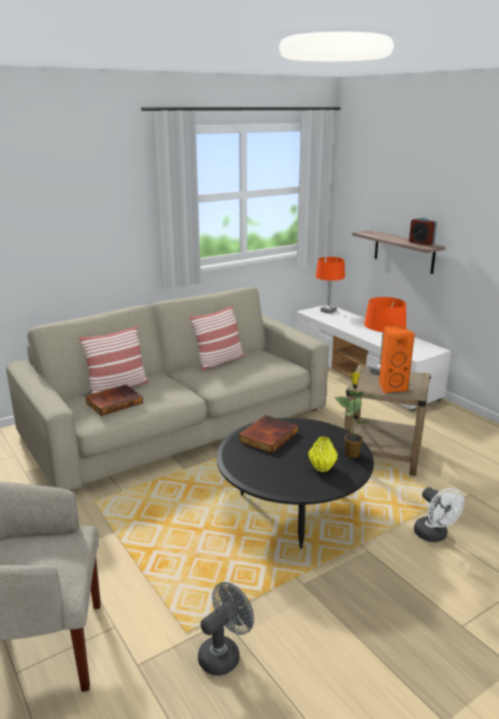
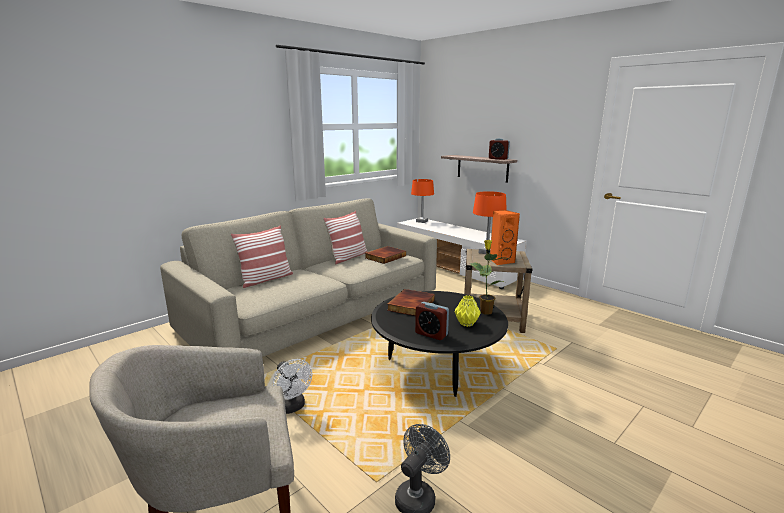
camera: 10 degrees left, 5 degrees down
(114, 402) = (267, 289): book -> book (385, 256)
(276, 478) = (431, 334): none -> alarm clock
(434, 536) = (559, 375): white fan -> white fan (292, 407)

